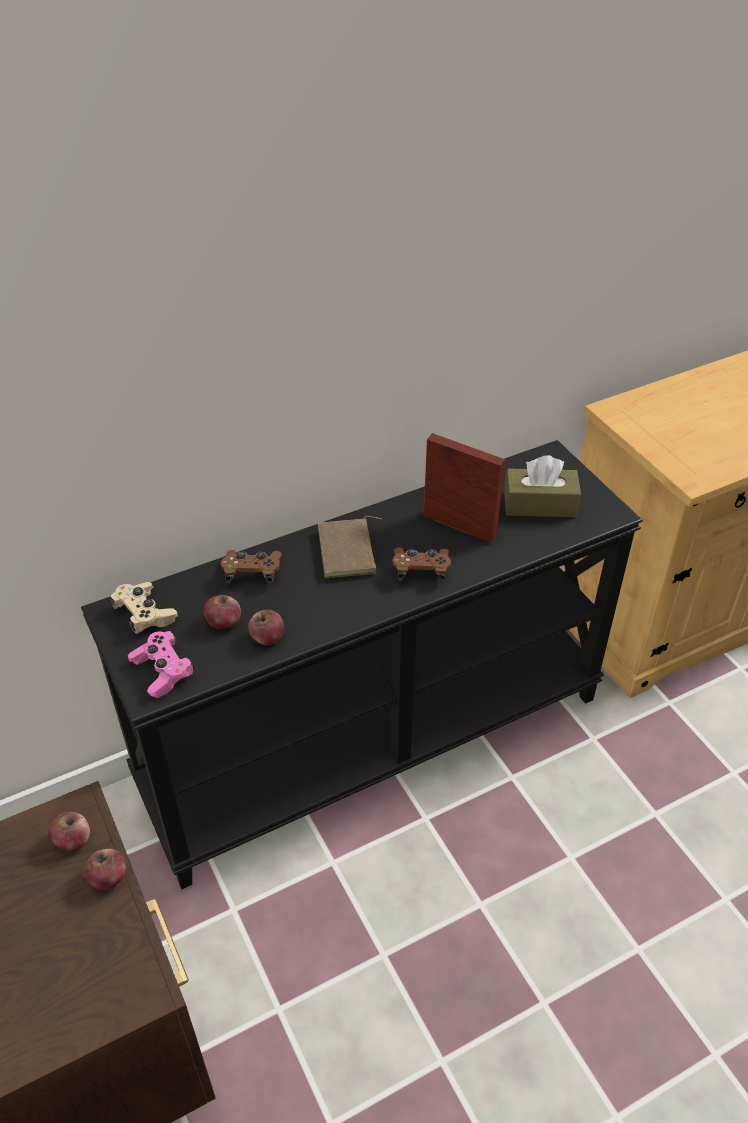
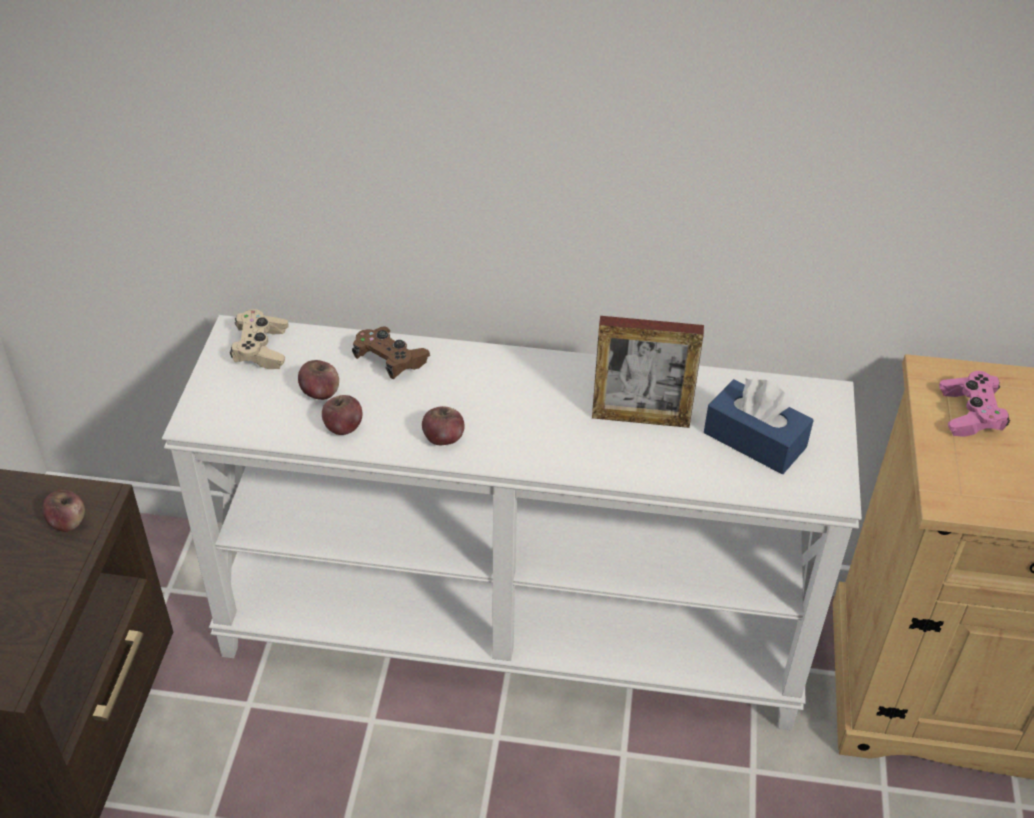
camera: 35 degrees right, 0 degrees up
(108, 877) = (64, 570): apple -> apple (443, 438)
(163, 671) = (227, 408): pink game controller -> pink game controller (969, 414)
(349, 551) = (501, 387): brown book -> none
(373, 738) = (514, 627): black console table -> white console table
(421, 571) = (552, 442): brown game controller -> none
(459, 526) = (640, 418): picture frame -> picture frame turned 120 degrees clockwise
(539, 504) = (754, 440): brown tissue box -> blue tissue box

